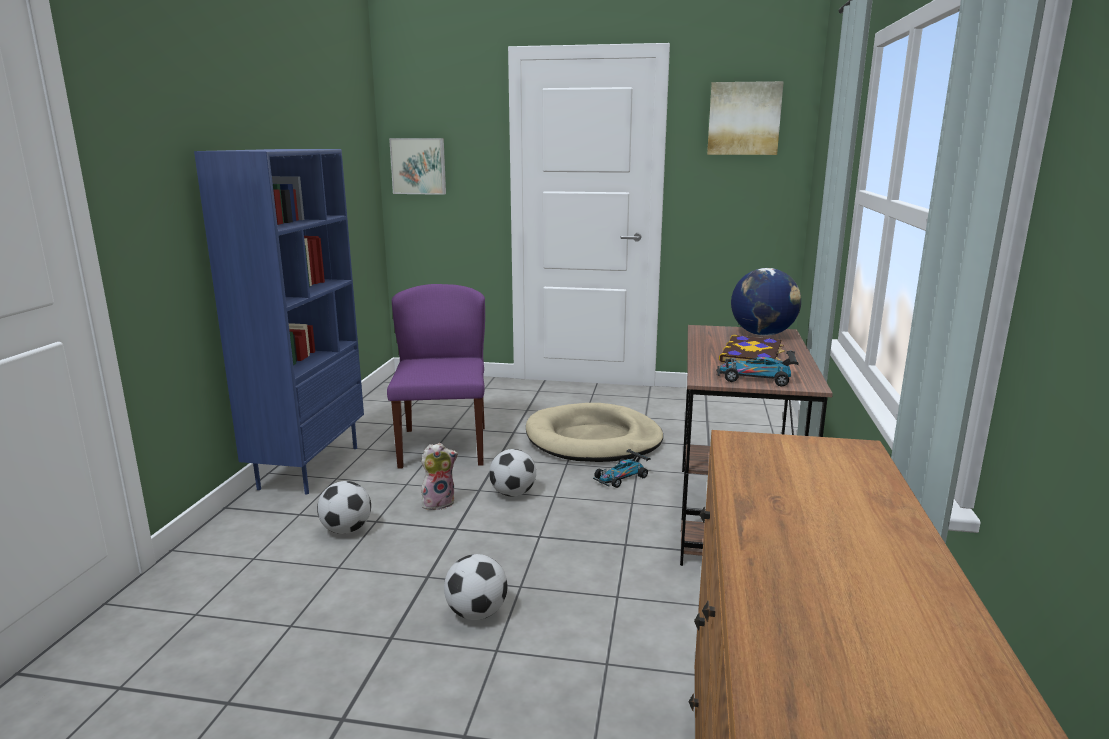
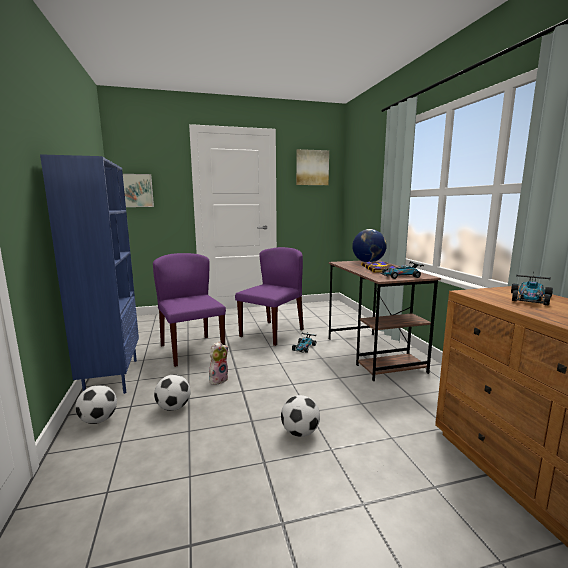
camera: 25 degrees left, 5 degrees down
(513, 493) = (256, 366): football -> football (98, 420)
(593, 439) = (272, 332): beige dog bed -> purple chair
(821, 475) = (530, 298): none -> toy car

